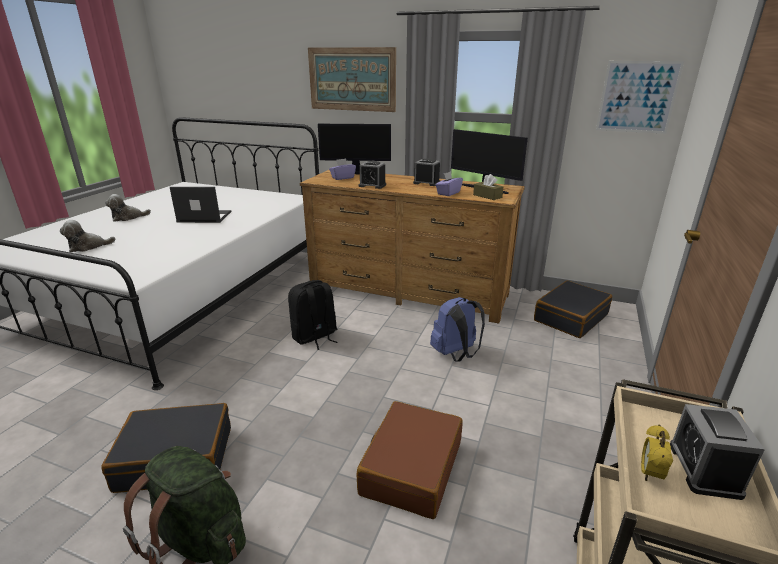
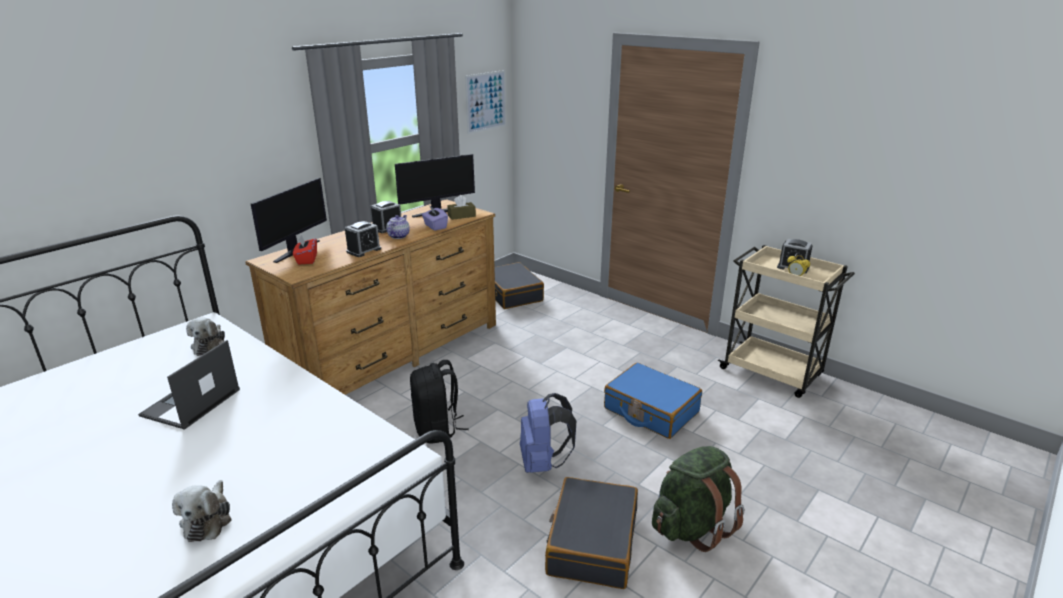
camera: 70 degrees left, 0 degrees up
(128, 217) = (76, 487): plush toy -> plush toy (210, 345)
(342, 178) = (306, 259): purple tissue box -> red tissue box
(352, 79) = (229, 135): picture -> none
(411, 468) = (650, 410): brown suitcase -> blue suitcase
(412, 188) = (398, 236): none -> teapot
(456, 354) = (527, 357): blue backpack -> blue backpack (543, 463)

